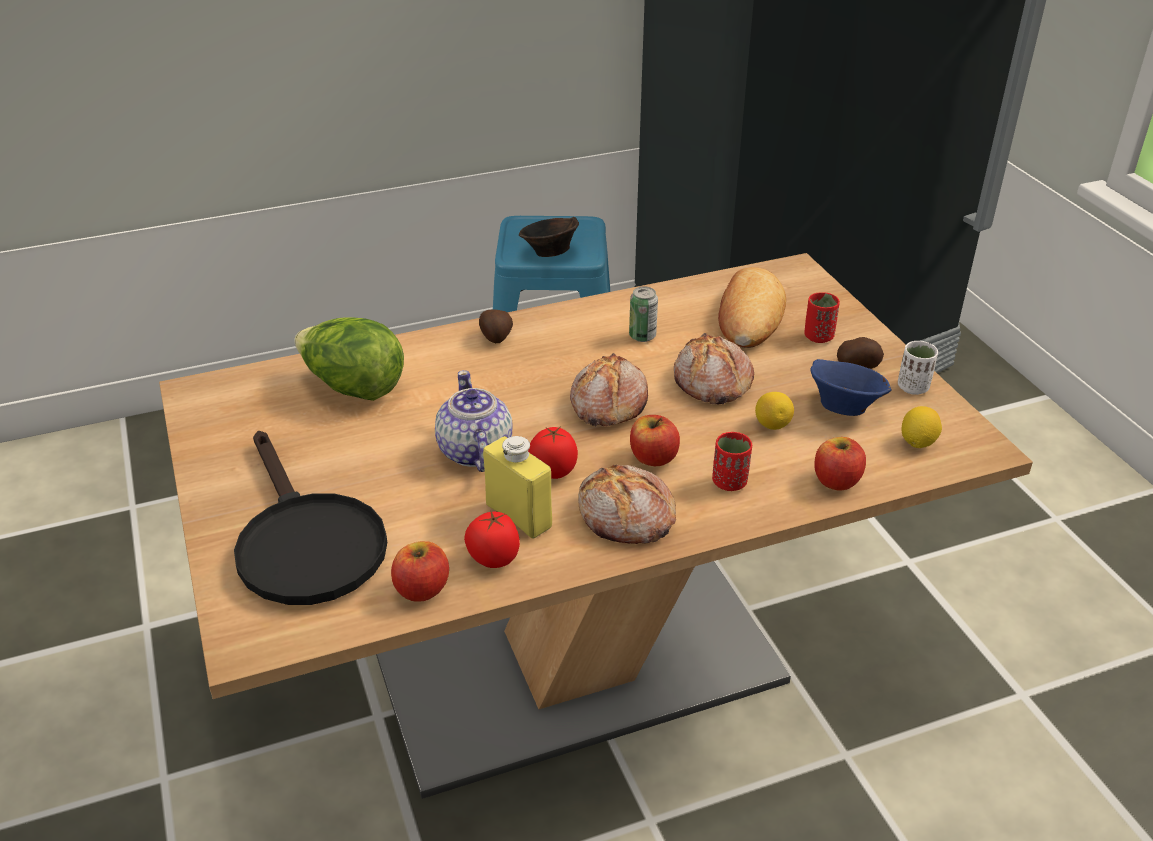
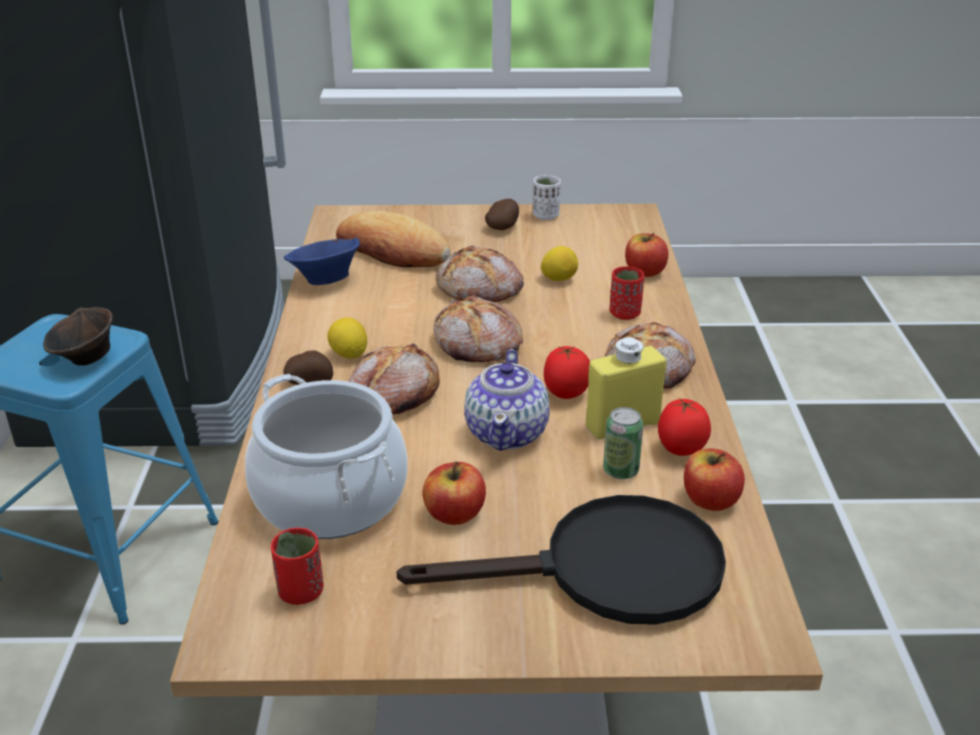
camera: 70 degrees left, 5 degrees down
(353, 388) = (331, 497): lettuce -> cooking pot
(474, 452) = (507, 433): teapot -> teapot turned 90 degrees counterclockwise
(501, 379) = (392, 395): none -> bread
(642, 336) = (380, 305): can -> can (620, 471)
(653, 457) = (572, 340): apple -> apple (455, 514)
(818, 337) = (449, 231): red cup -> red cup (300, 592)
(843, 407) = (553, 246): blue bowl -> blue bowl (324, 281)
(917, 442) = (614, 232): lemon -> lemon (349, 354)

